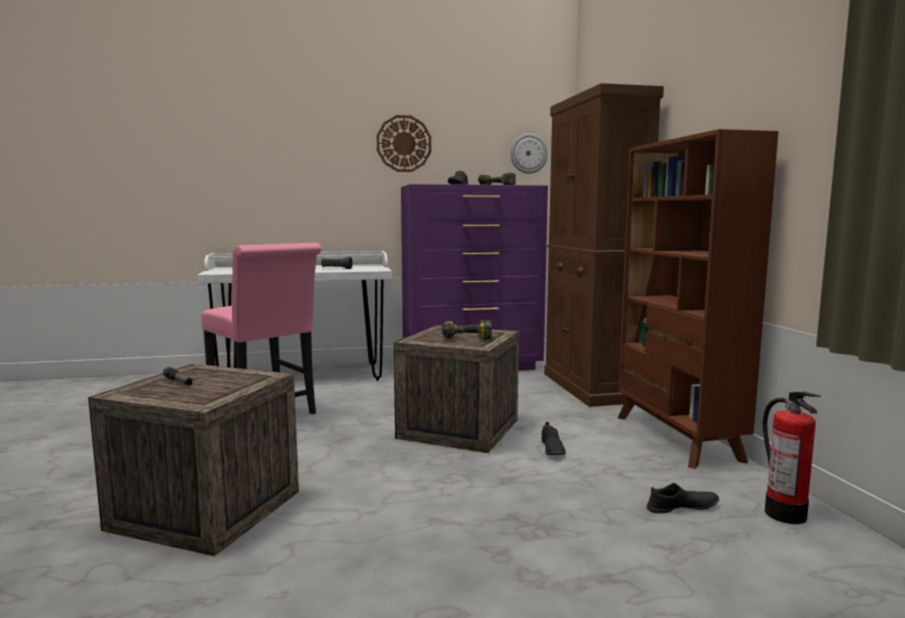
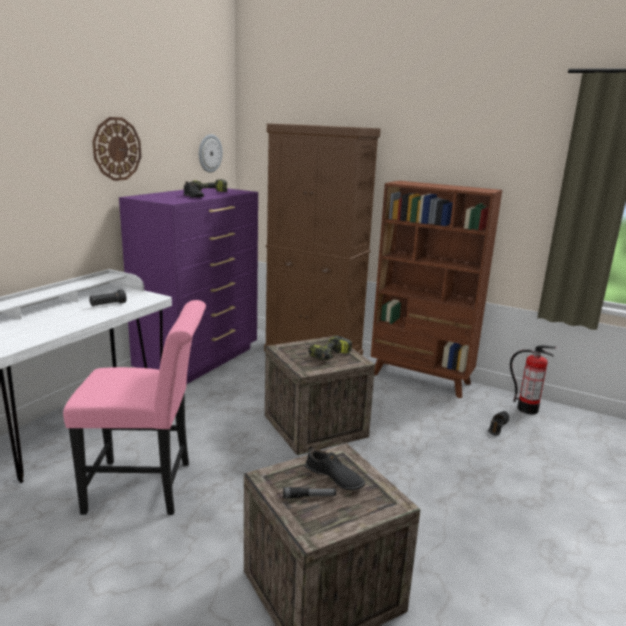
camera: 50 degrees left, 10 degrees up
(551, 449) = (390, 416): black shoe -> black shoe (334, 478)

